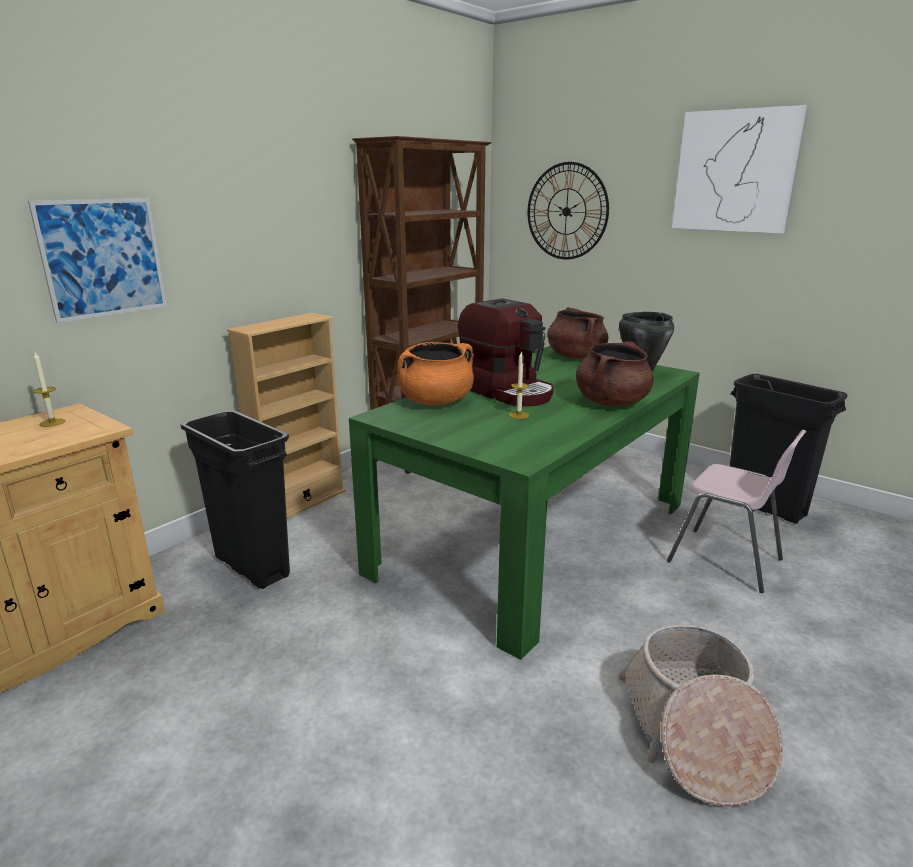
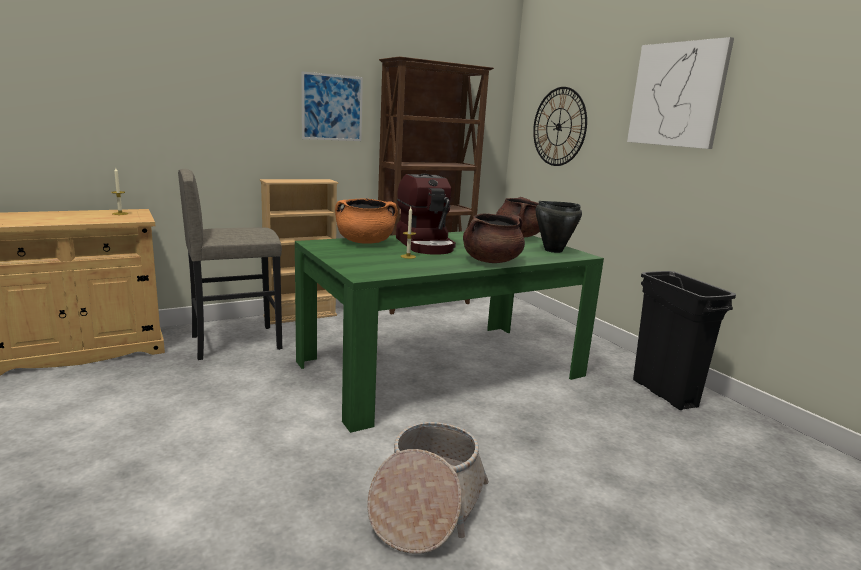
camera: 20 degrees right, 5 degrees down
(103, 258) = (179, 120): picture -> picture (332, 107)
(251, 566) = (235, 342): black trash can -> grey stool
(726, 561) = (582, 418): pink chair -> none

